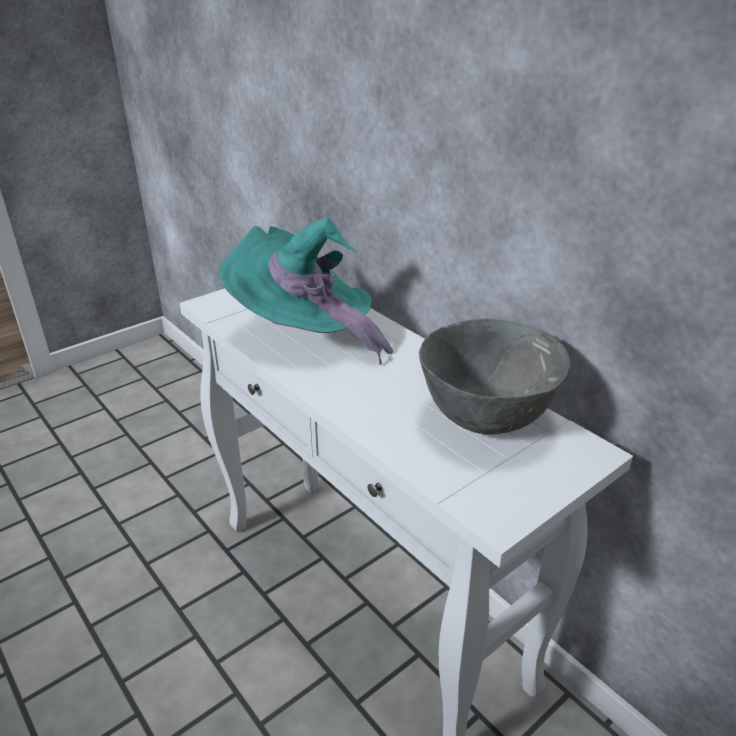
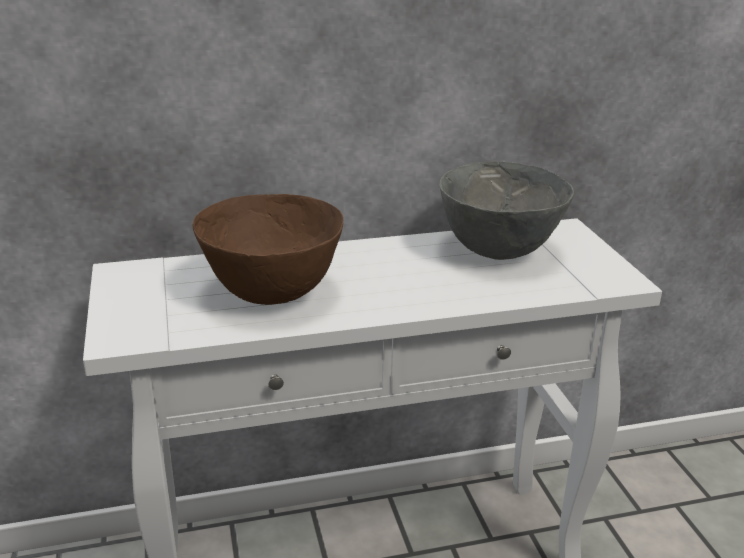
camera: 65 degrees left, 5 degrees down
(305, 334) = (272, 293): turquoise hat -> brown bowl

